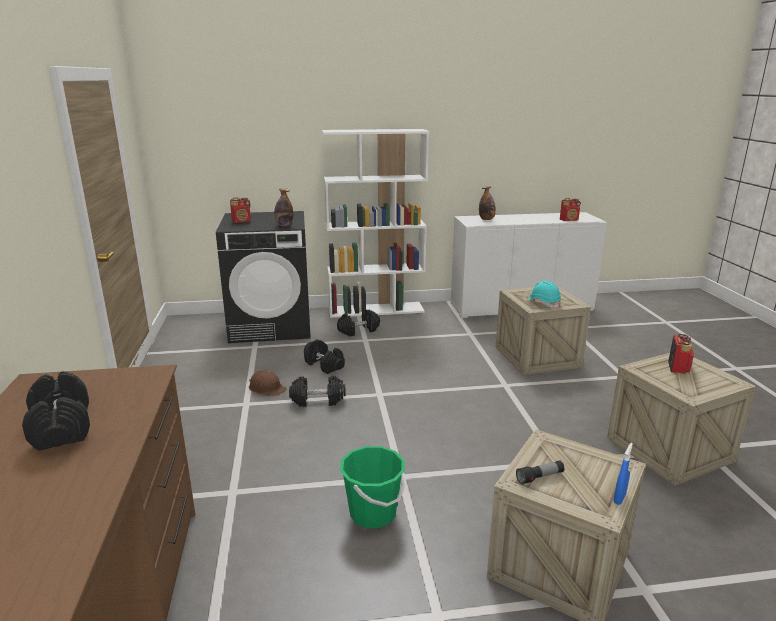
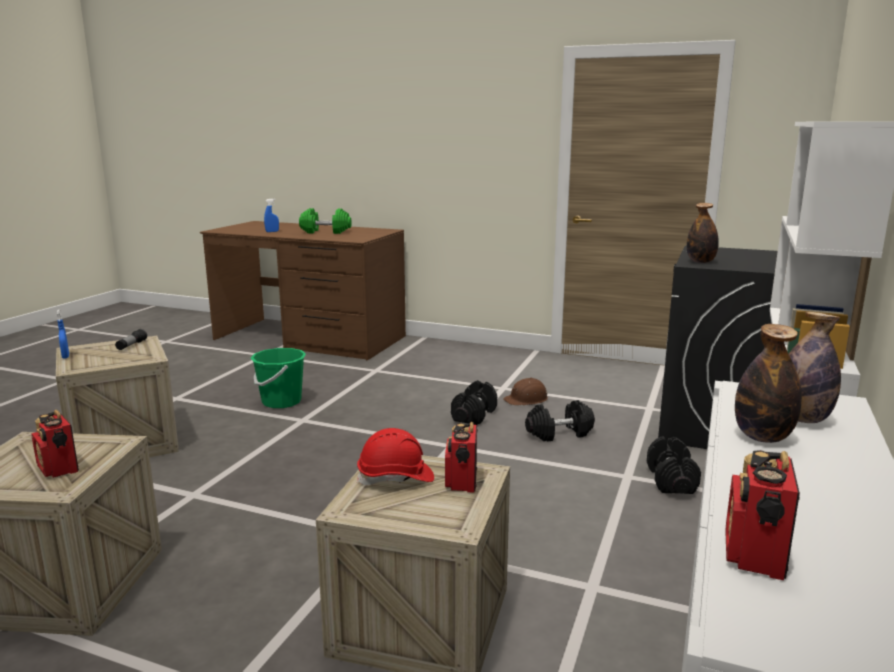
camera: 120 degrees right, 5 degrees down
(61, 428) = (326, 232): black dumbbell -> green dumbbell
(64, 490) = (272, 231): none -> blue spray bottle
(242, 221) = (742, 253): radio -> radio (461, 482)
(507, 221) = (762, 437): none -> bottle
(543, 303) = (396, 478): turquoise hard hat -> red hard hat

